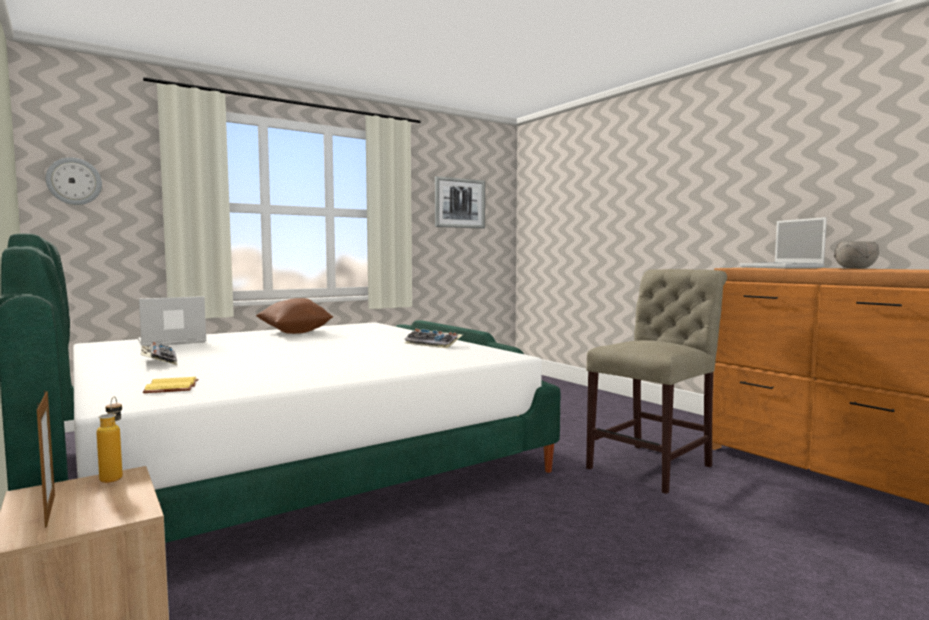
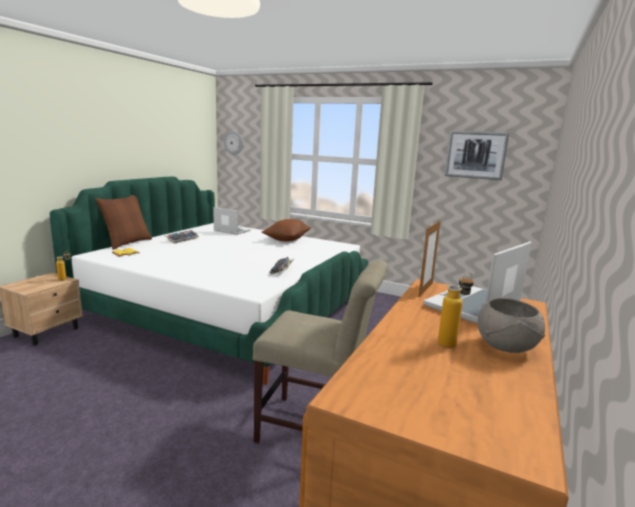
camera: 60 degrees right, 10 degrees up
(50, 510) = (32, 281): picture frame -> picture frame (425, 289)
(83, 385) = (127, 243): none -> brown pillow
(855, 269) = (451, 342): none -> bottle

